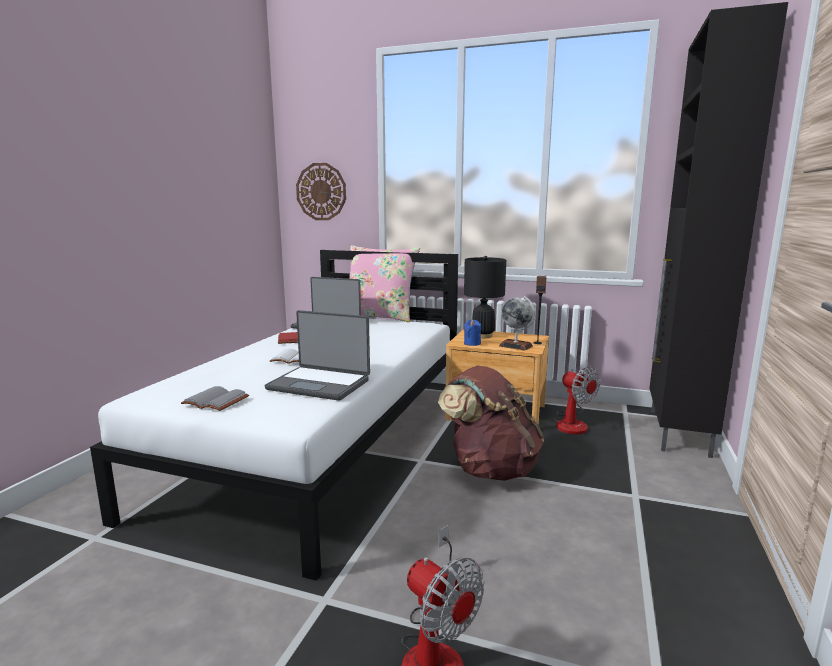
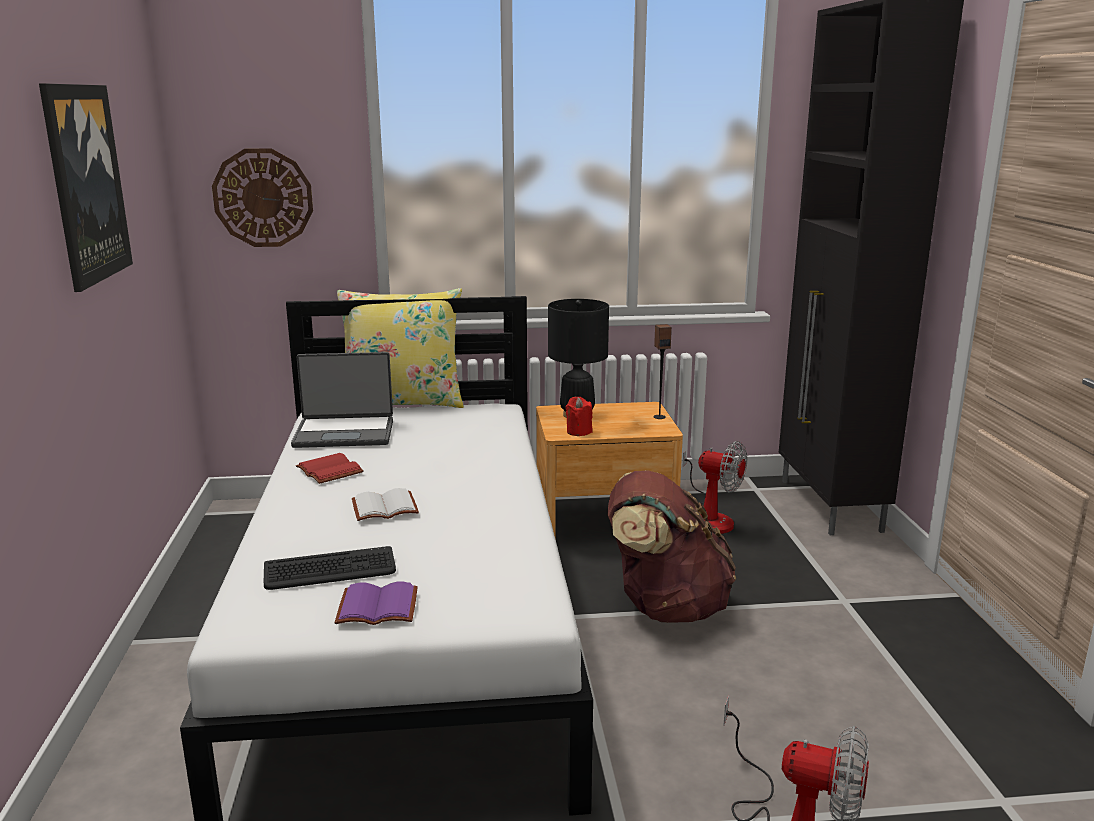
camera: 25 degrees left, 5 degrees up
(185, 163) = (85, 184): none -> picture
(214, 401) = (376, 608): grey book -> purple book
(221, 380) = (330, 570): none -> keyboard
(320, 384) = (485, 546): laptop -> none
(379, 316) = (403, 402): pink pillow -> yellow pillow
(472, 343) = (579, 432): blue candle -> red candle
(516, 346) = (638, 427): globe -> none

